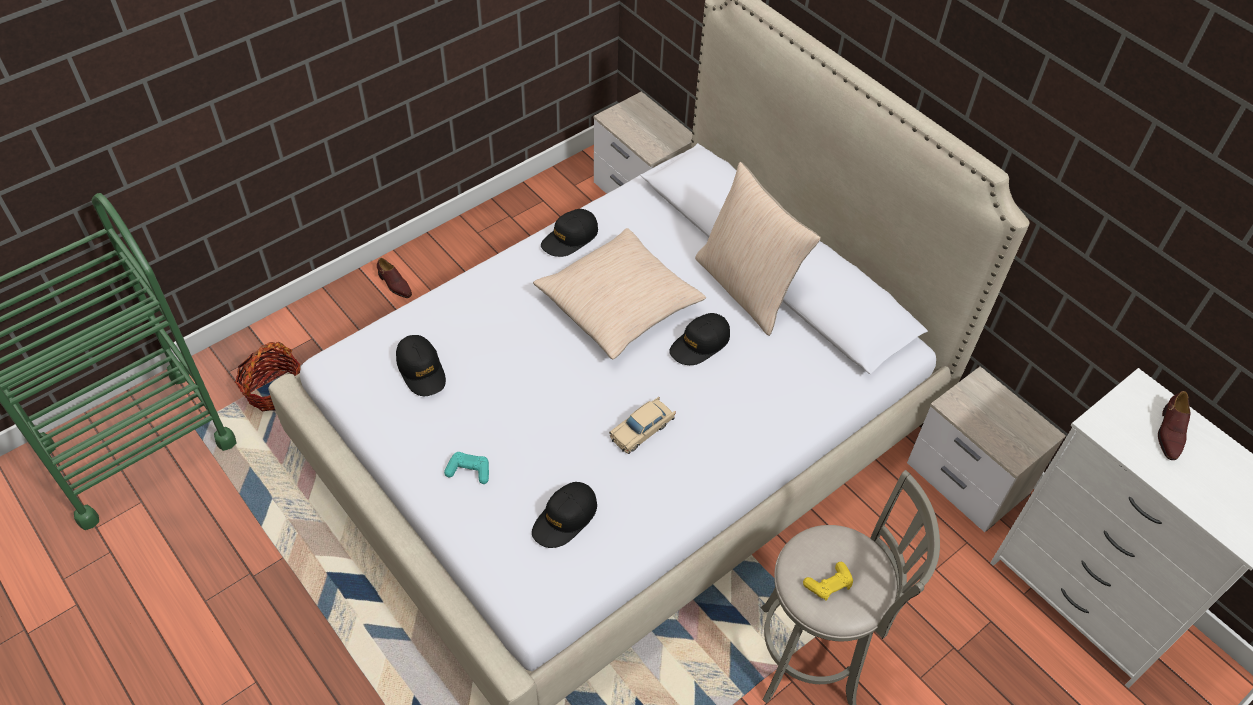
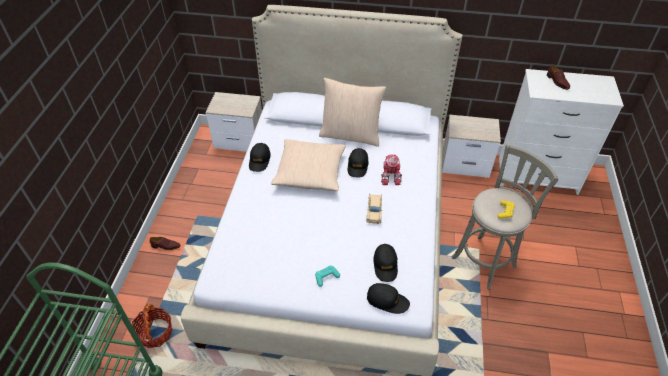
camera: 40 degrees left, 5 degrees down
(421, 370) = (258, 253): black cap -> black cap (387, 300)
(732, 395) = (391, 176): none -> toy robot

